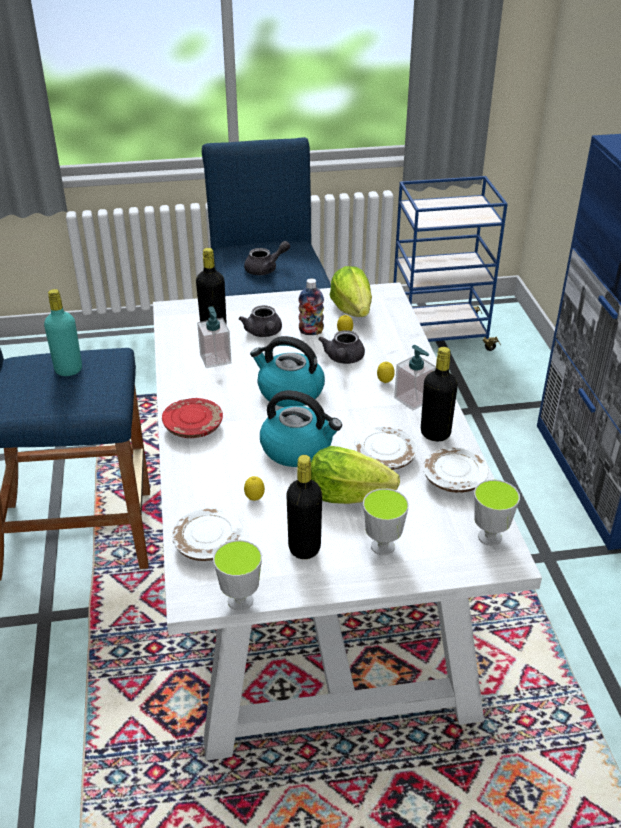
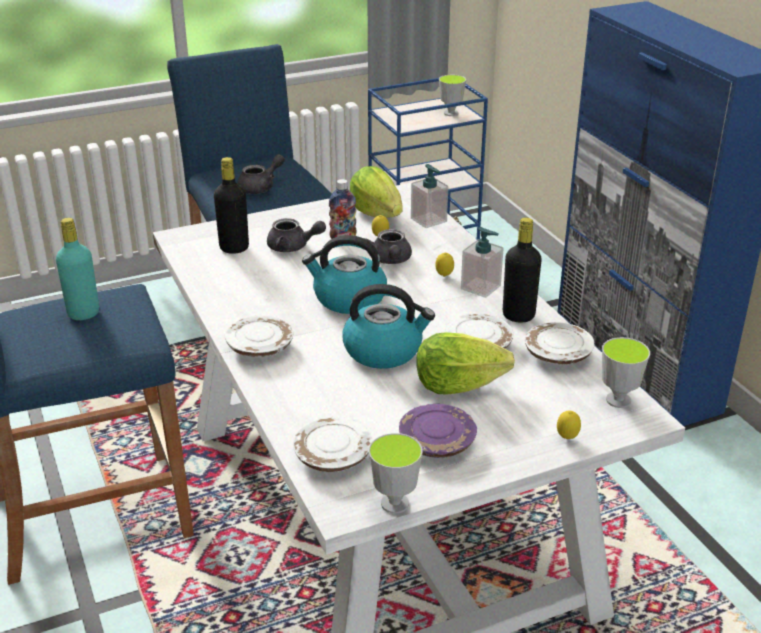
camera: 15 degrees left, 5 degrees down
(193, 427) = (260, 346): red plate -> white plate
(215, 359) = (252, 278): soap dispenser -> soap dispenser (429, 220)
(254, 499) = (362, 405): lemon -> lemon (567, 438)
(264, 333) = (293, 247): grey teapot -> grey teapot turned 45 degrees counterclockwise
(304, 548) = (437, 442): black bottle -> purple plate
(382, 546) = (517, 427): cup -> cup (451, 113)

